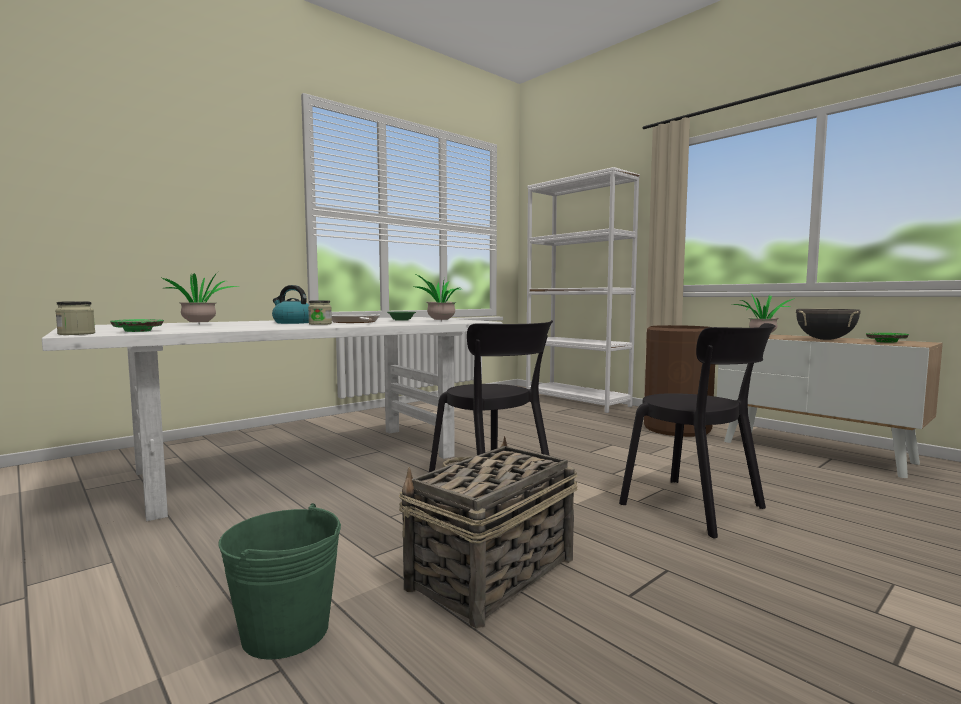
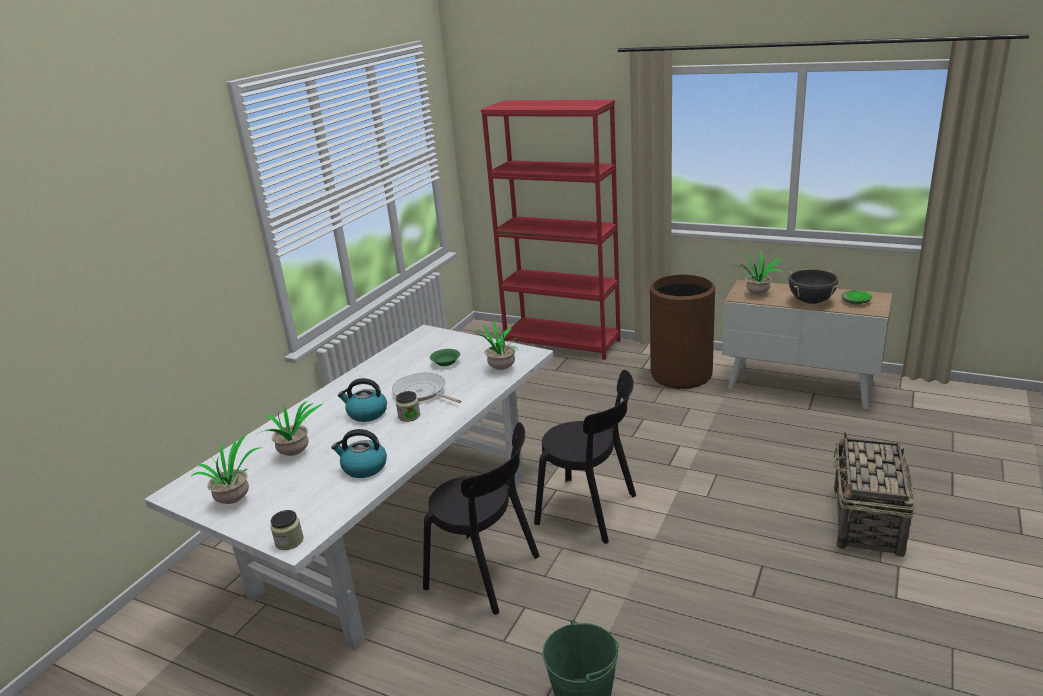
camera: 20 degrees left, 20 degrees up
(105, 327) = (236, 500): none -> potted plant
(138, 331) = (313, 509): green plate -> none
(227, 328) = (364, 468): none -> kettle
(491, 574) = (662, 608): basket -> basket (867, 521)
(577, 401) = (562, 343): white bookcase -> red bookcase
(698, 508) = (750, 492): black chair -> black chair (487, 574)

